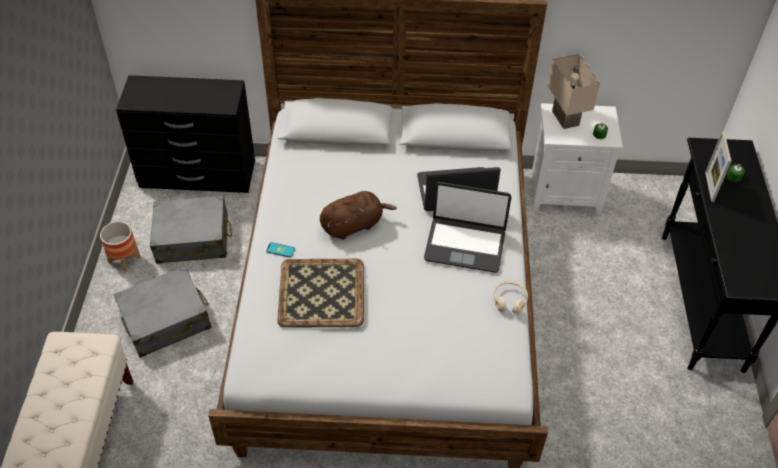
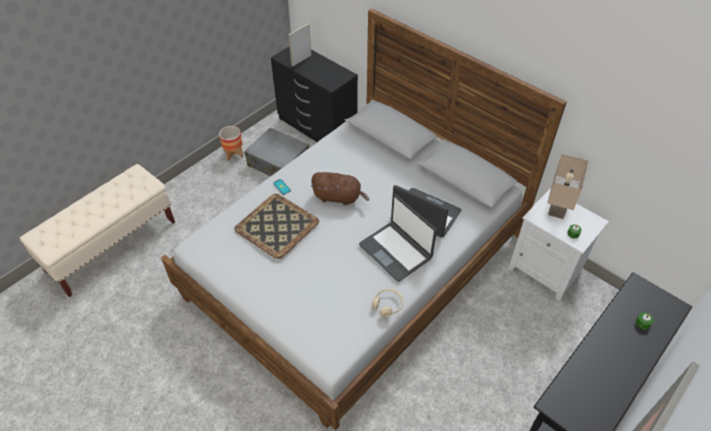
camera: 40 degrees right, 0 degrees up
(166, 320) = (222, 200): grey suitcase -> none
(709, 187) = (610, 318): picture frame -> picture frame (301, 60)

